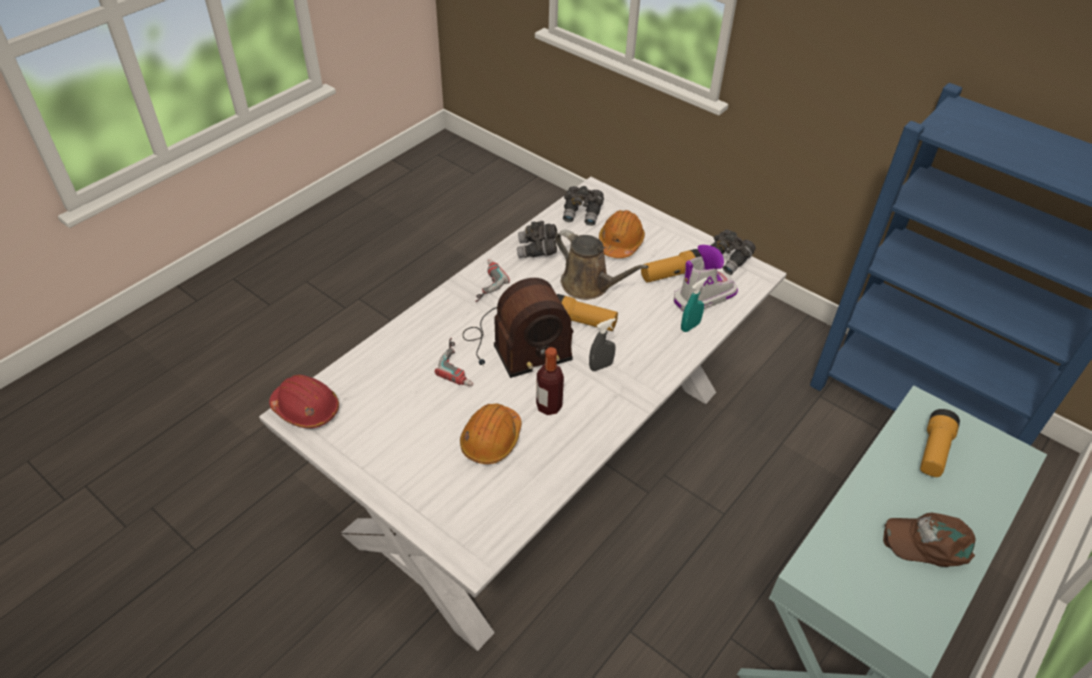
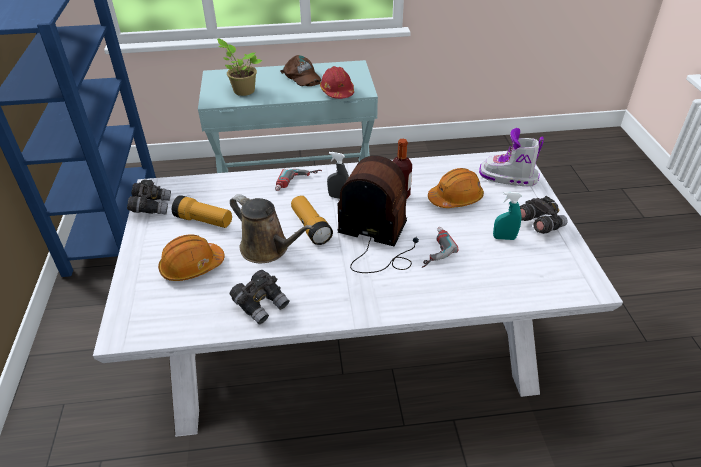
camera: 135 degrees left, 5 degrees down
(306, 409) = (578, 285): red hard hat -> red hard hat (337, 91)
(484, 283) = (343, 303): power drill -> power drill (298, 183)
(582, 214) = (172, 315): grey binoculars -> grey binoculars (539, 225)
(589, 285) = (268, 249): brown watering can -> brown watering can turned 135 degrees clockwise
(690, 326) = (250, 186): turquoise spray bottle -> turquoise spray bottle (504, 238)
(703, 297) = (212, 196): boot -> boot (508, 177)
(933, 451) = (242, 90): flashlight -> potted plant

